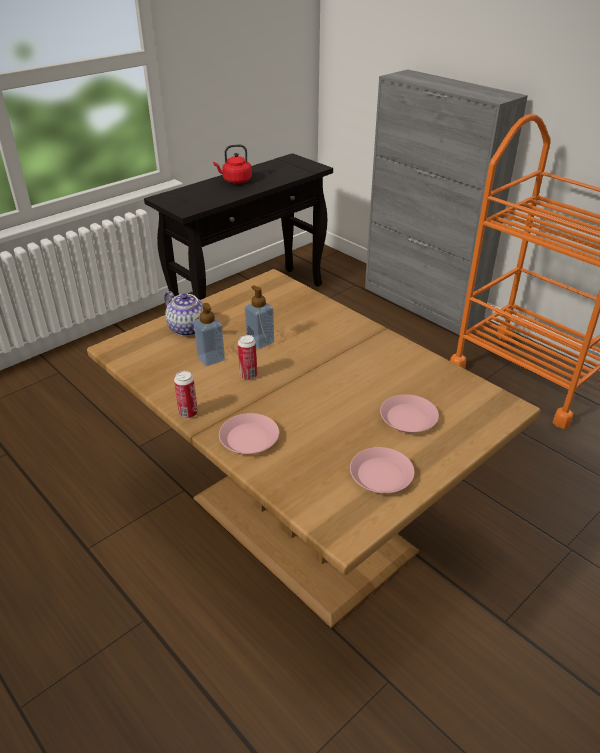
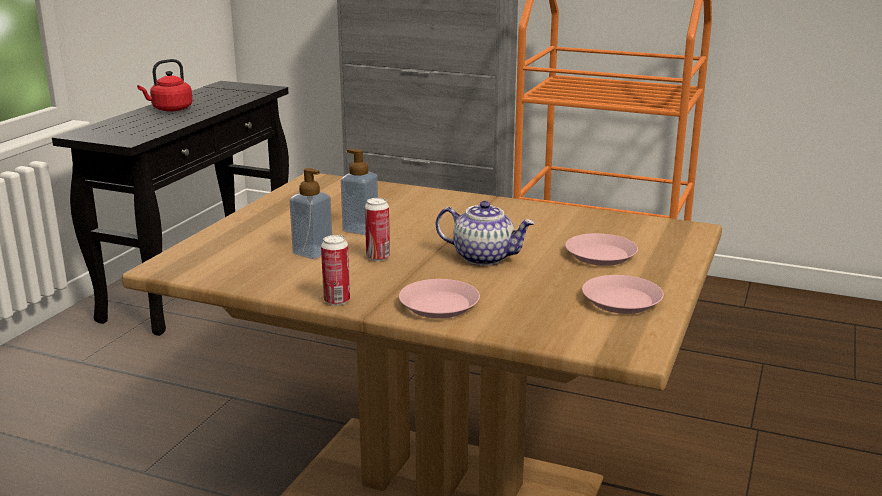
camera: 25 degrees left, 15 degrees down
(189, 328) = (253, 234): teapot -> teapot (484, 257)

